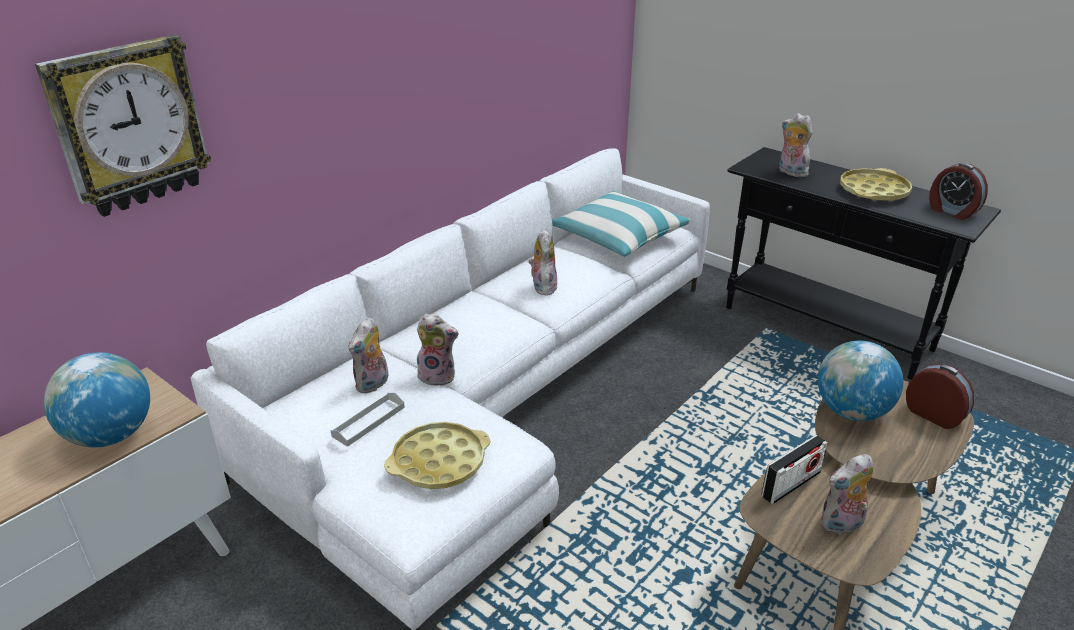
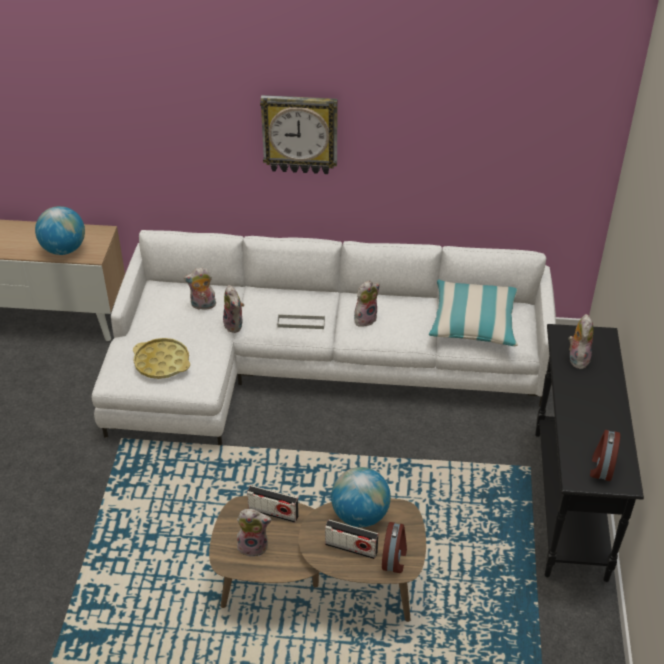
camera: 55 degrees right, 10 degrees up
(129, 126) = (127, 109): wall clock -> wall clock (300, 134)
(368, 421) = (171, 321): grey tray -> grey tray (301, 323)
(841, 525) = (254, 546): plush toy -> plush toy turned 150 degrees clockwise
(873, 191) = (592, 413): yellow tray -> none
(902, 439) = (351, 548): none -> radio

